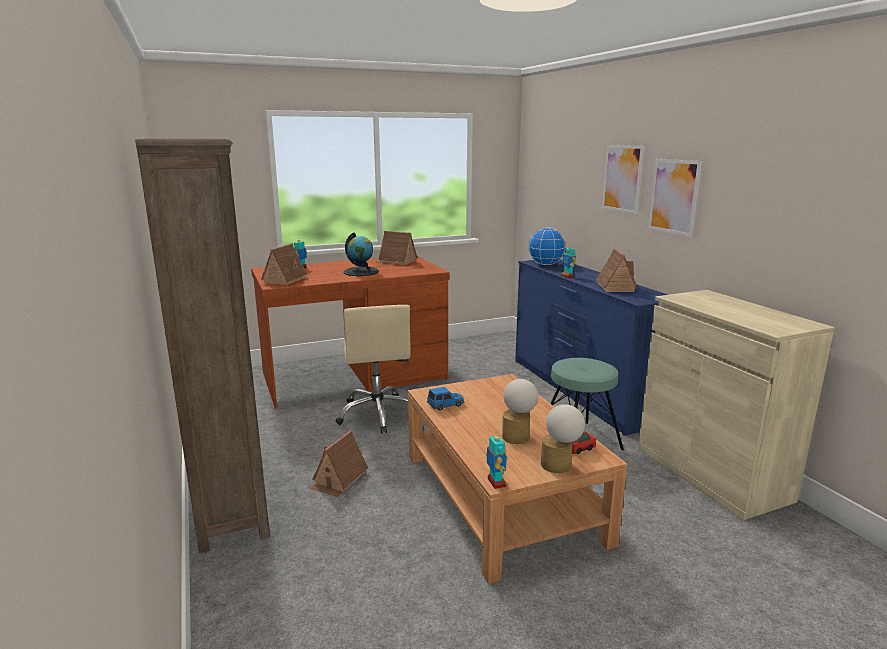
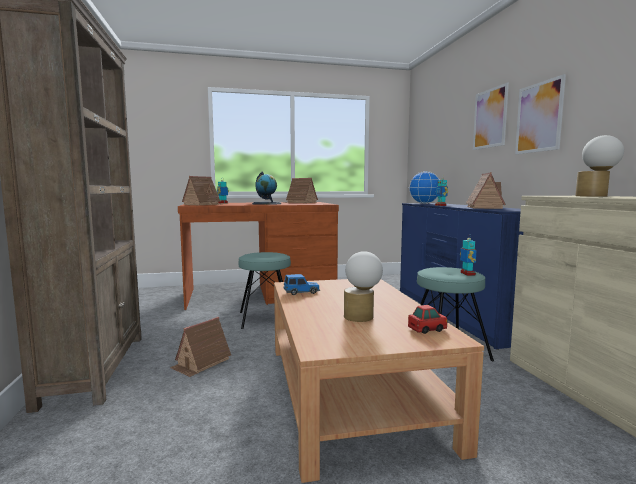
camera: 10 degrees right, 10 degrees down
(378, 413) = (265, 318): beige office chair -> turquoise stool
(496, 483) = (314, 351): toy robot -> toy robot (467, 274)
(560, 466) = (399, 342): table lamp -> table lamp (596, 196)

